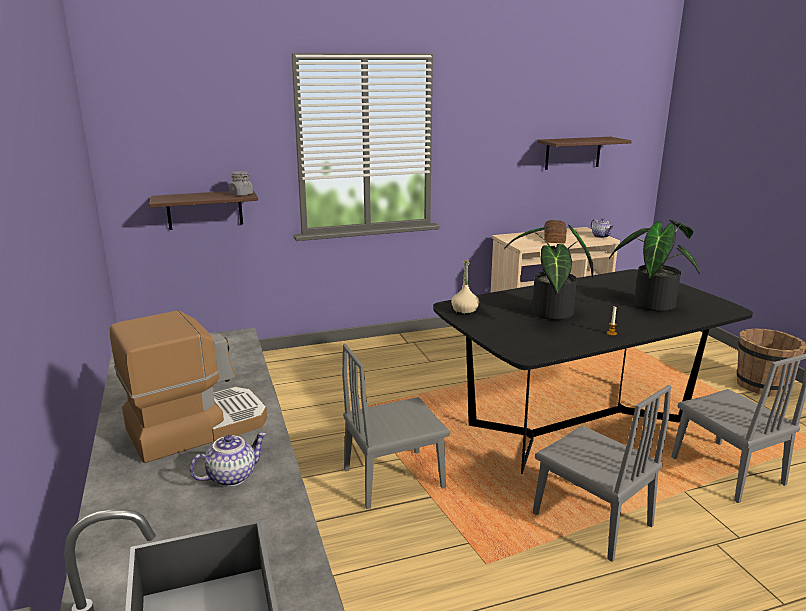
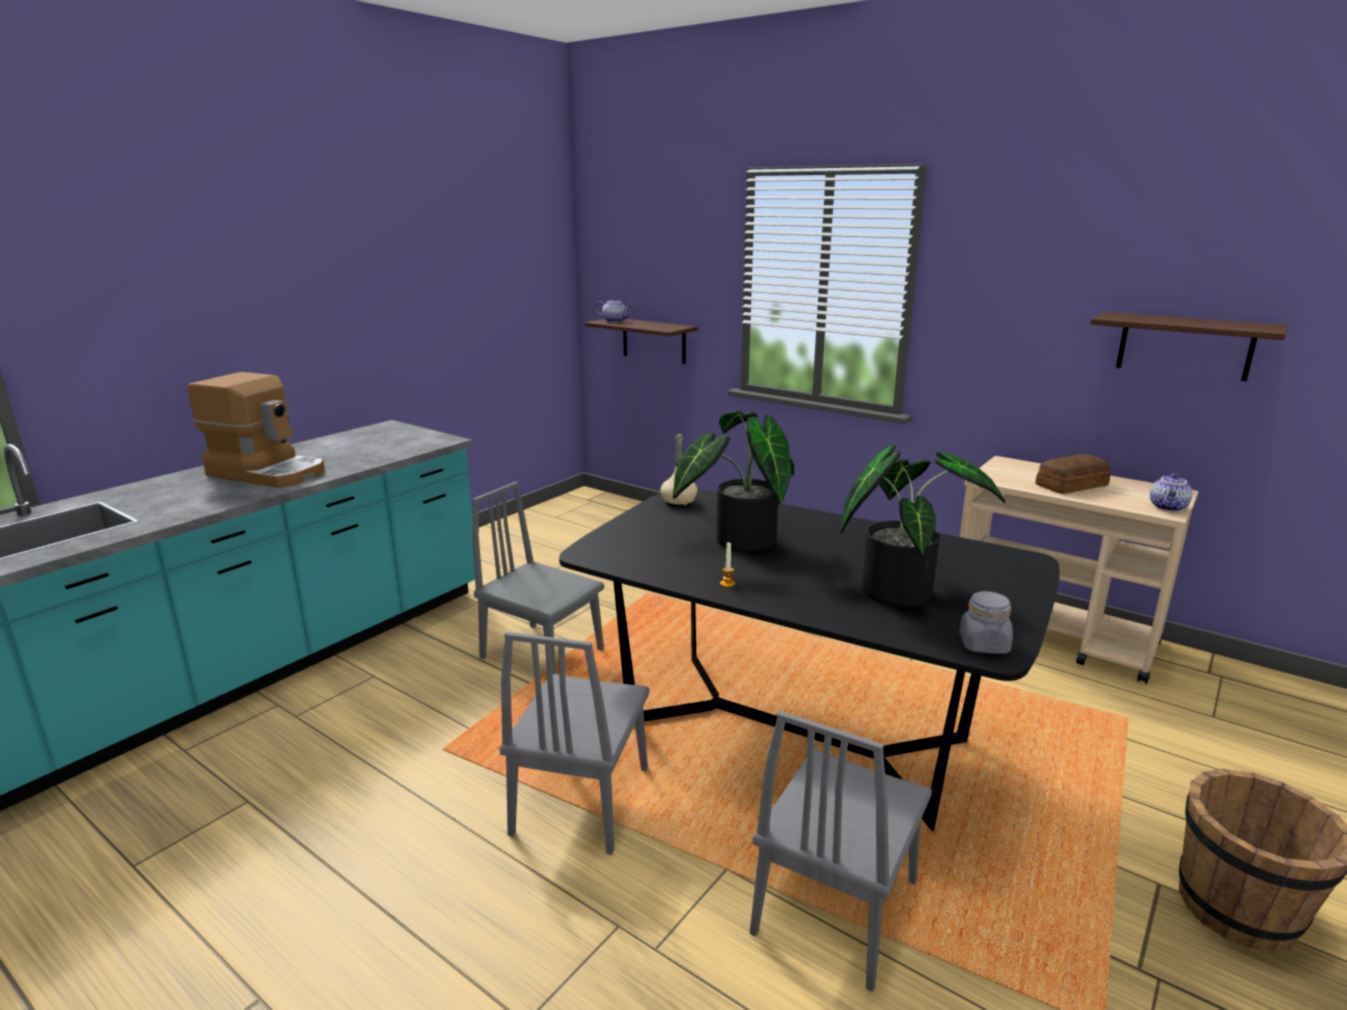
camera: 55 degrees right, 0 degrees up
(232, 476) = (197, 499): teapot -> teapot (615, 321)
(241, 194) = (668, 328): grey jar -> grey jar (983, 644)

